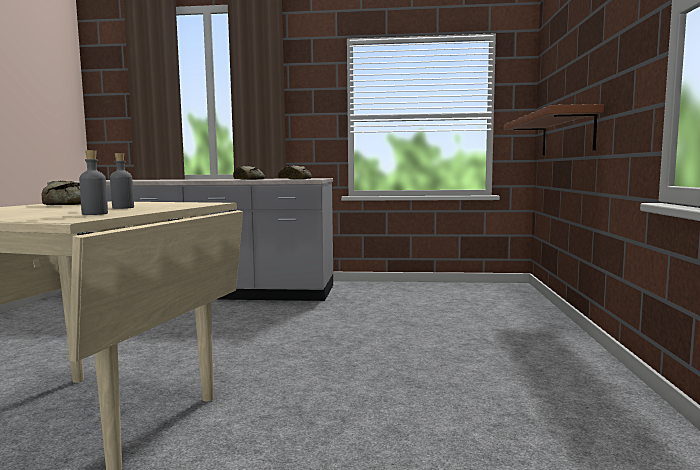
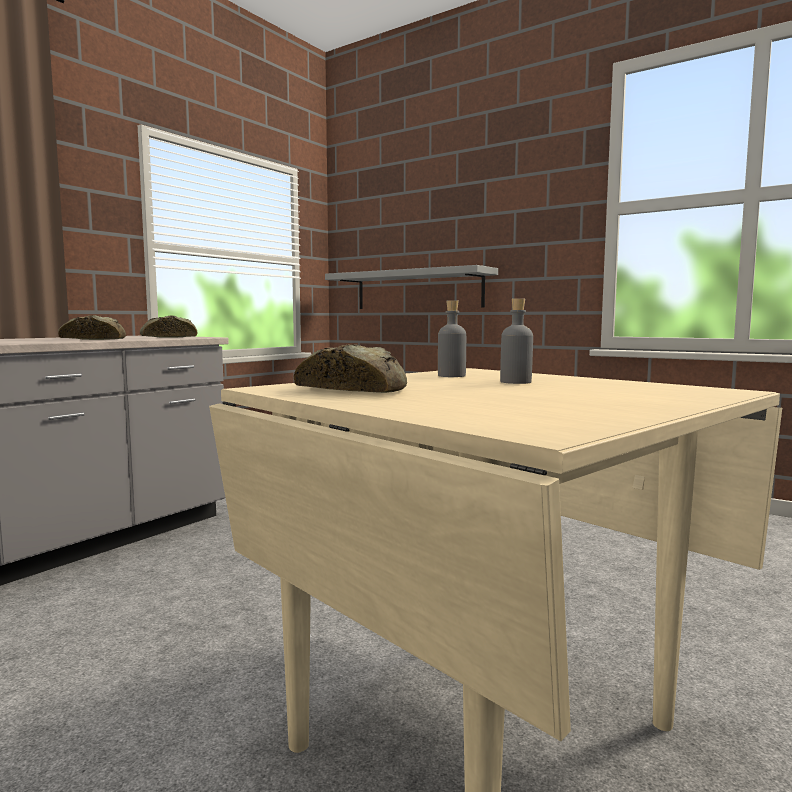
camera: 60 degrees left, 0 degrees up
(95, 214) = (635, 387): grey bottle -> grey bottle (451, 376)
(566, 134) = (418, 290): brown shelf -> grey shelf

